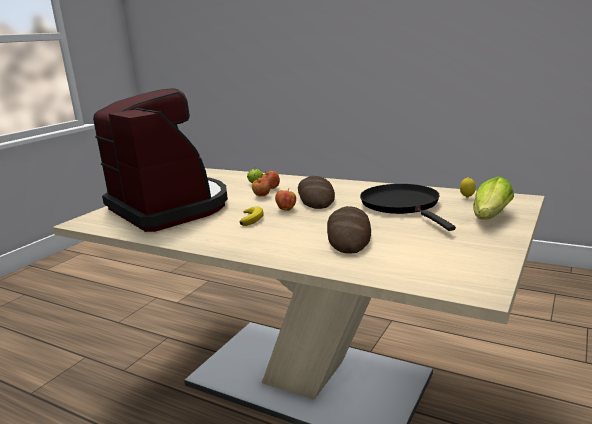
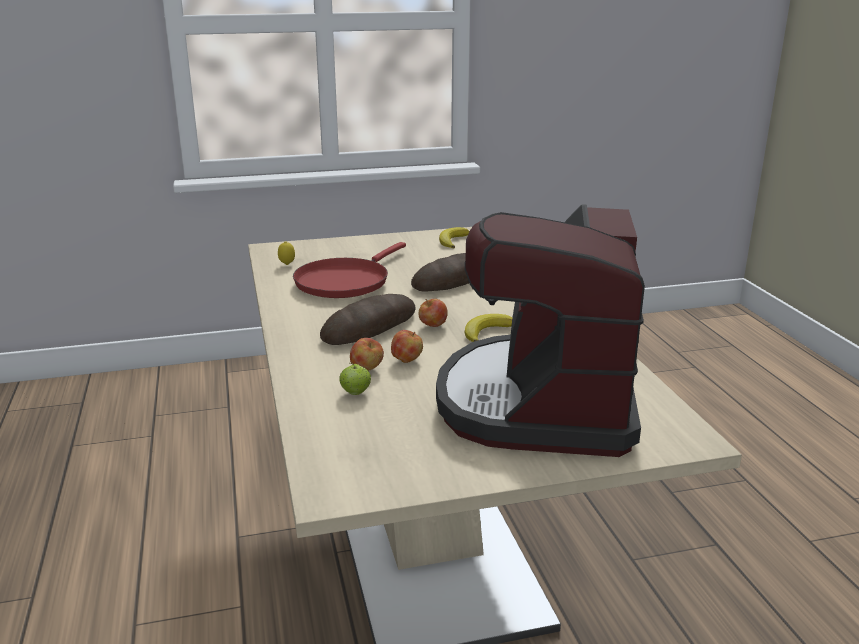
camera: 135 degrees left, 5 degrees up
(402, 205) = (345, 281): black frying pan -> red frying pan
(459, 265) = (452, 241): none -> banana
(489, 218) = (342, 248): lettuce -> none

